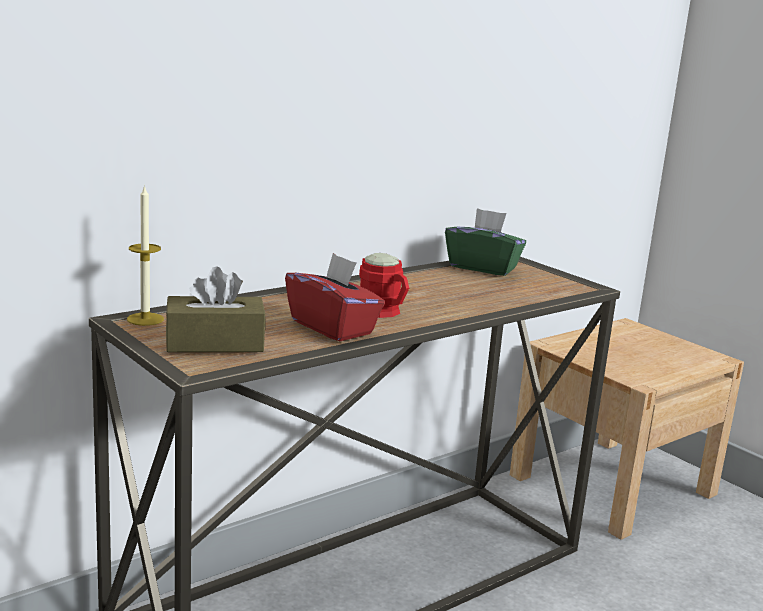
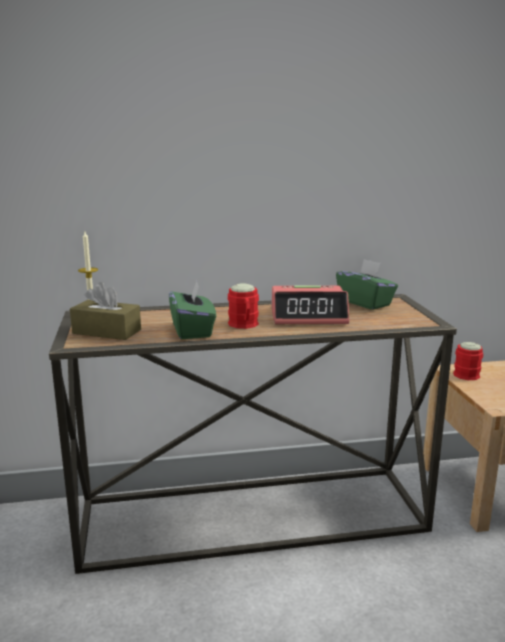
camera: 30 degrees right, 0 degrees up
(333, 327) = (192, 330): red tissue box -> green tissue box
(442, 292) = (309, 316): none -> alarm clock
(571, 346) = (466, 373): none -> red mug

